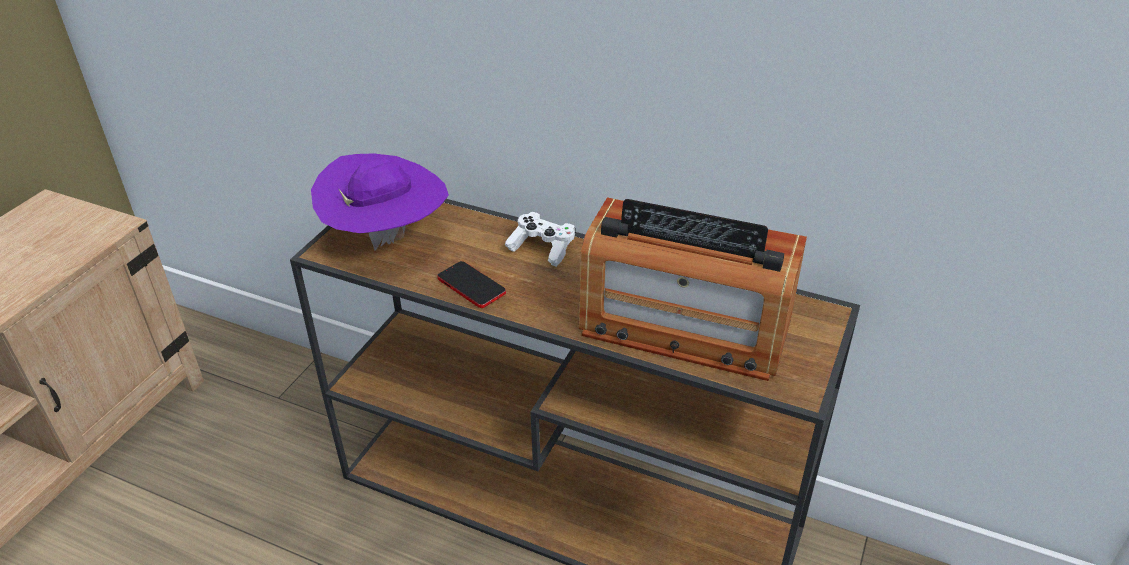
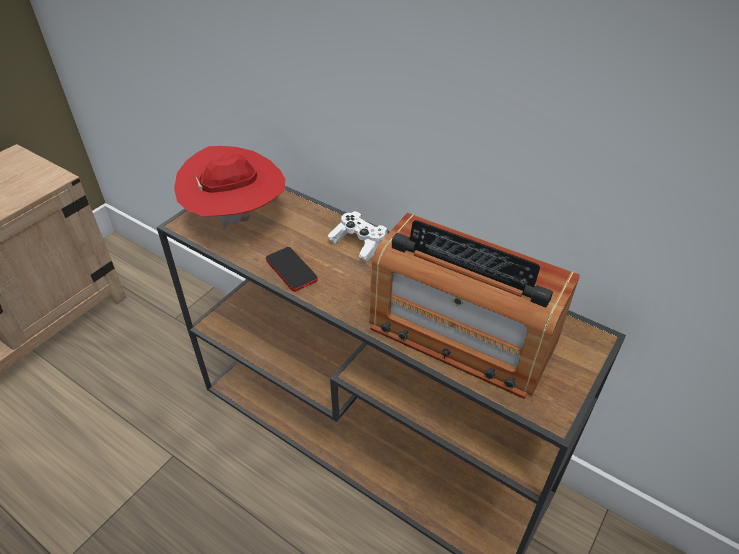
camera: 10 degrees right, 5 degrees up
(387, 238) = (237, 218): purple hat -> red hat

